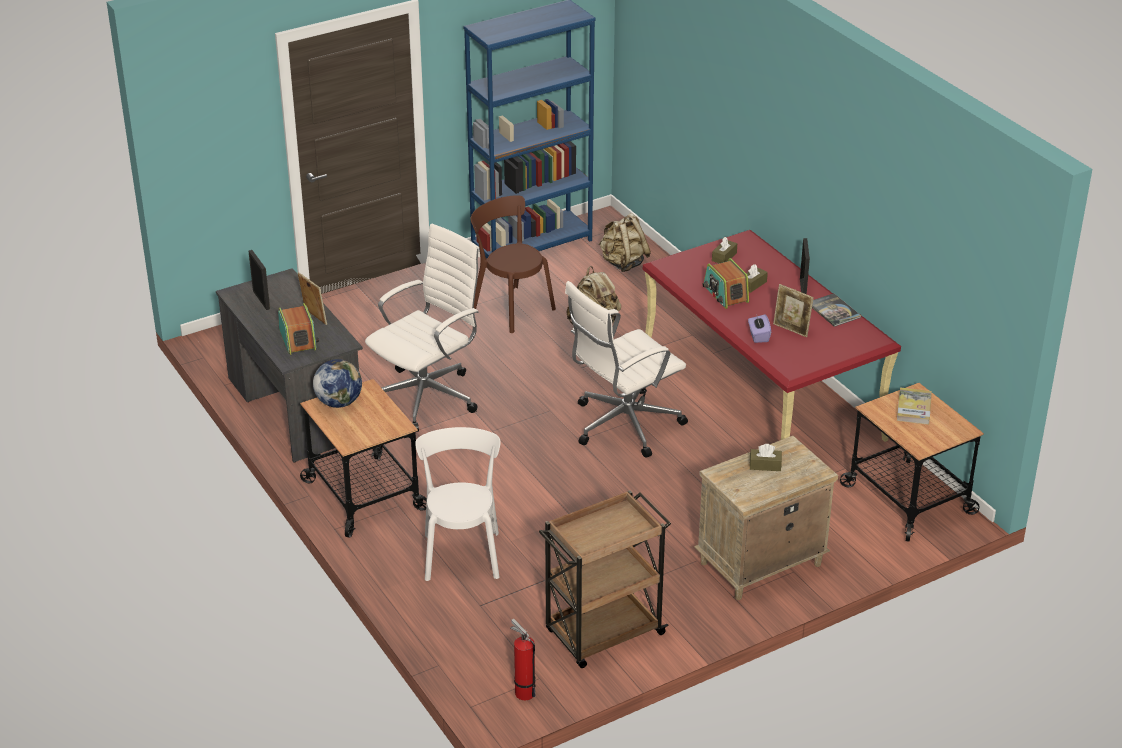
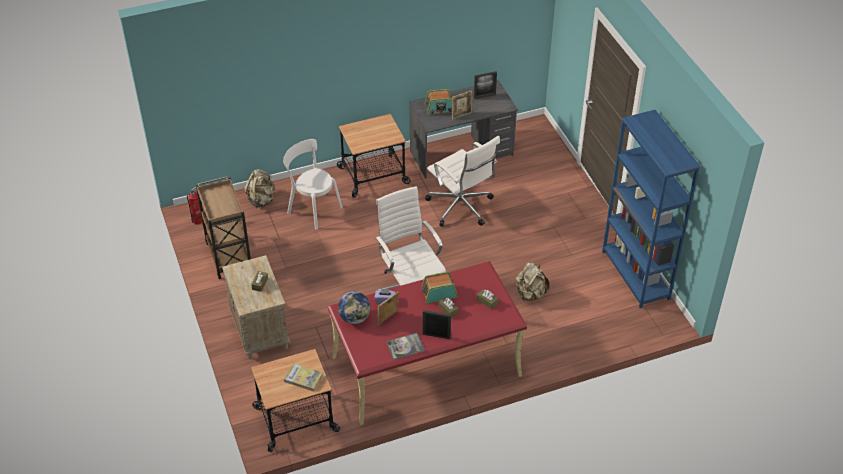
camera: 100 degrees right, 10 degrees up
(339, 402) = (386, 127): globe -> globe (355, 318)
(462, 552) = (313, 208): white chair -> white chair turned 150 degrees counterclockwise
(510, 307) = (555, 255): brown chair -> none
(623, 263) = (606, 321): beige backpack -> beige backpack (261, 200)

